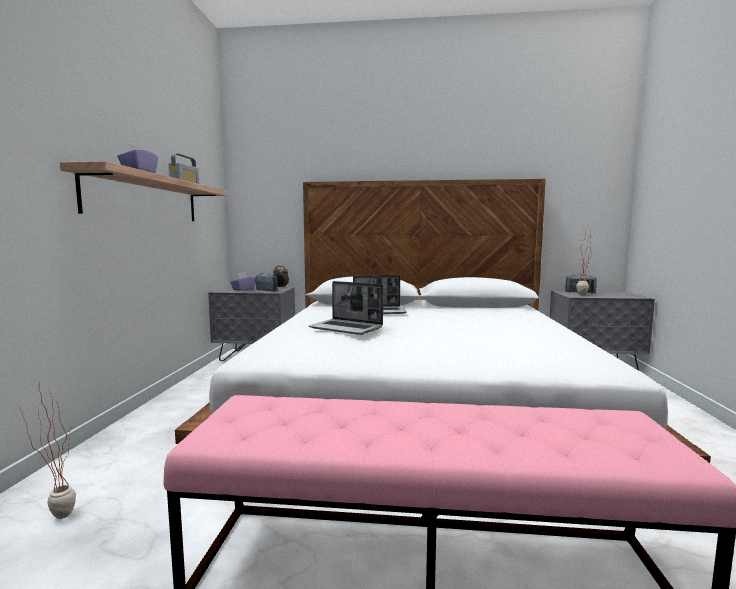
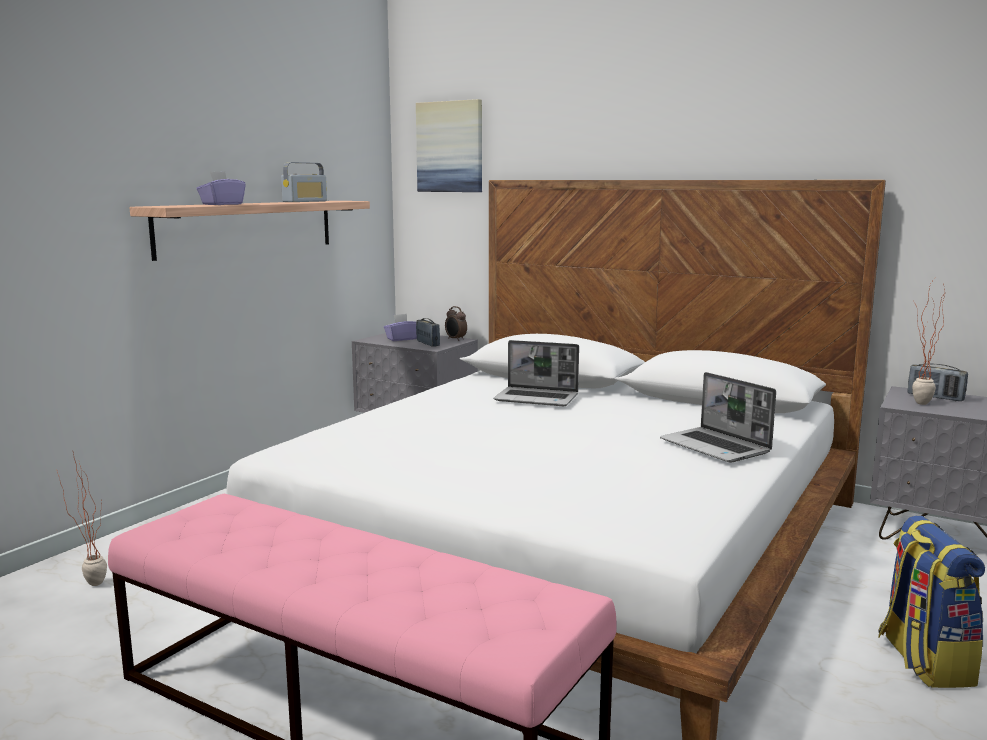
camera: 25 degrees right, 5 degrees up
(270, 161) = (450, 147): none -> picture
(347, 328) = (436, 424): laptop -> laptop (716, 447)
(675, 427) = (923, 661): none -> backpack

